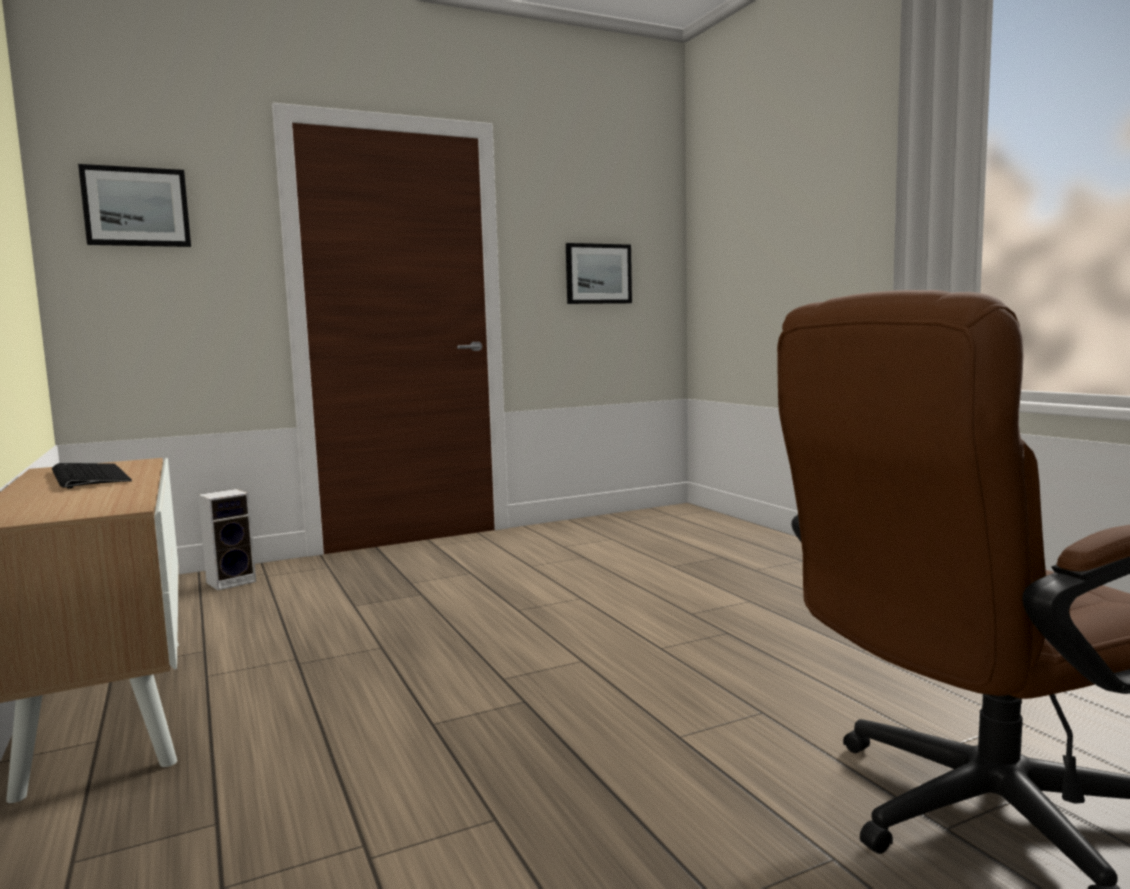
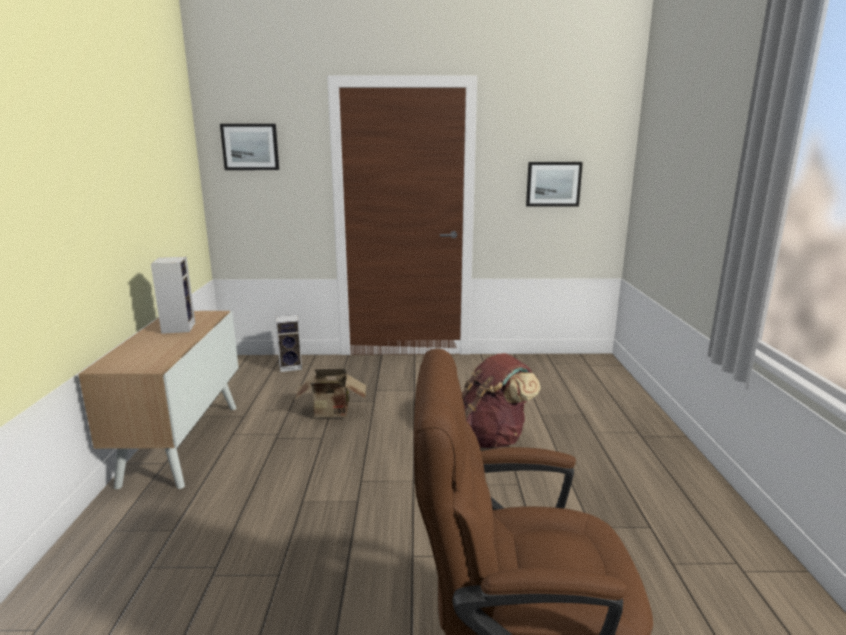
camera: 25 degrees right, 10 degrees up
(89, 477) = (178, 327): keyboard -> speaker
(367, 618) = (332, 413): none -> cardboard box
(637, 599) = (490, 438): none -> brown backpack

